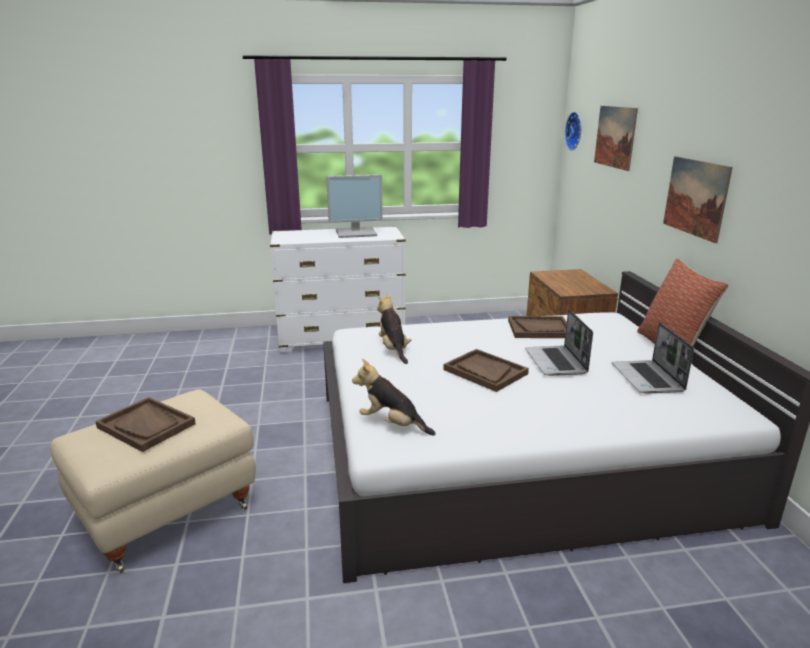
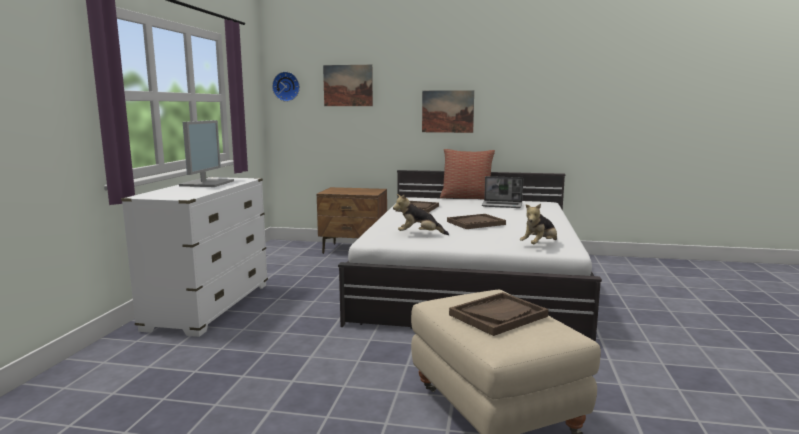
camera: 70 degrees left, 10 degrees down
(556, 362) = (472, 212): laptop -> none

